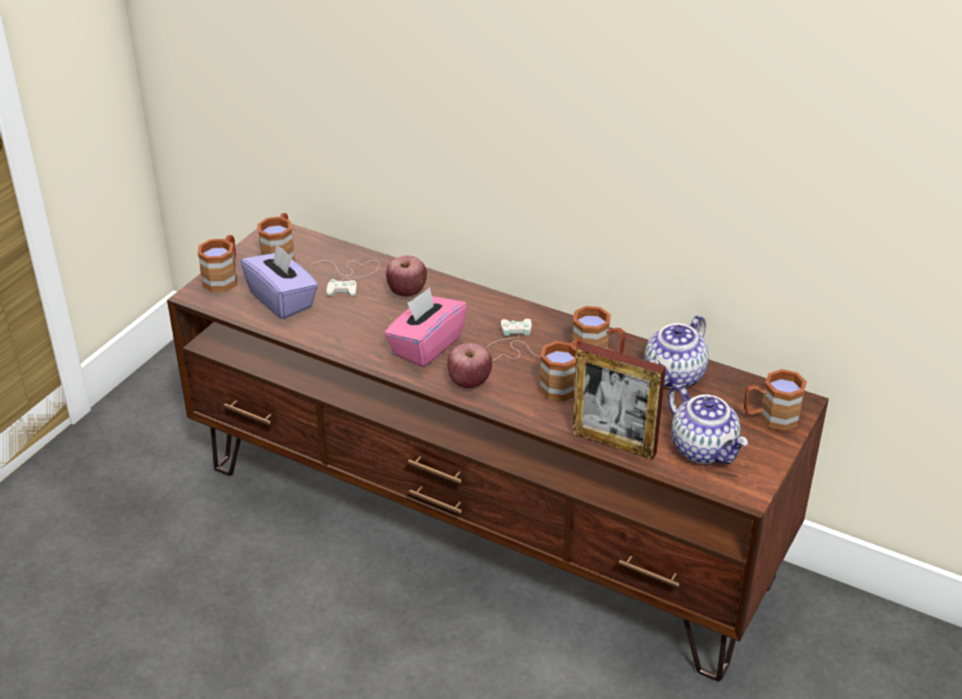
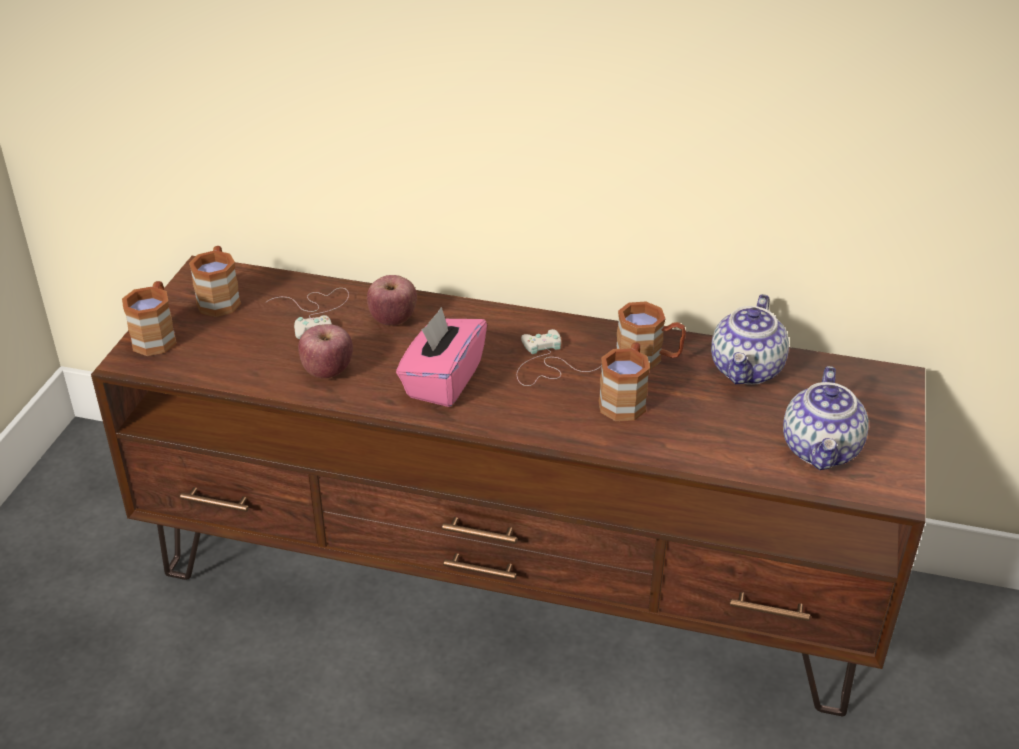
camera: 15 degrees left, 0 degrees up
(282, 300) = (242, 352): purple tissue box -> none
(469, 382) = (513, 416): apple -> apple (327, 371)
(614, 443) = (716, 461): picture frame -> none
(704, 449) = (821, 450): teapot -> teapot turned 60 degrees clockwise
(770, 417) = (875, 400): brown mug -> none

